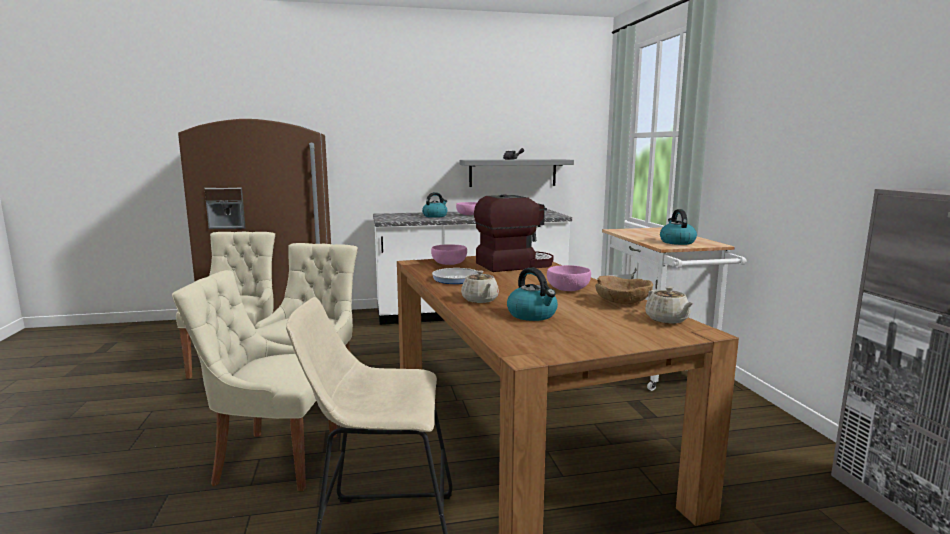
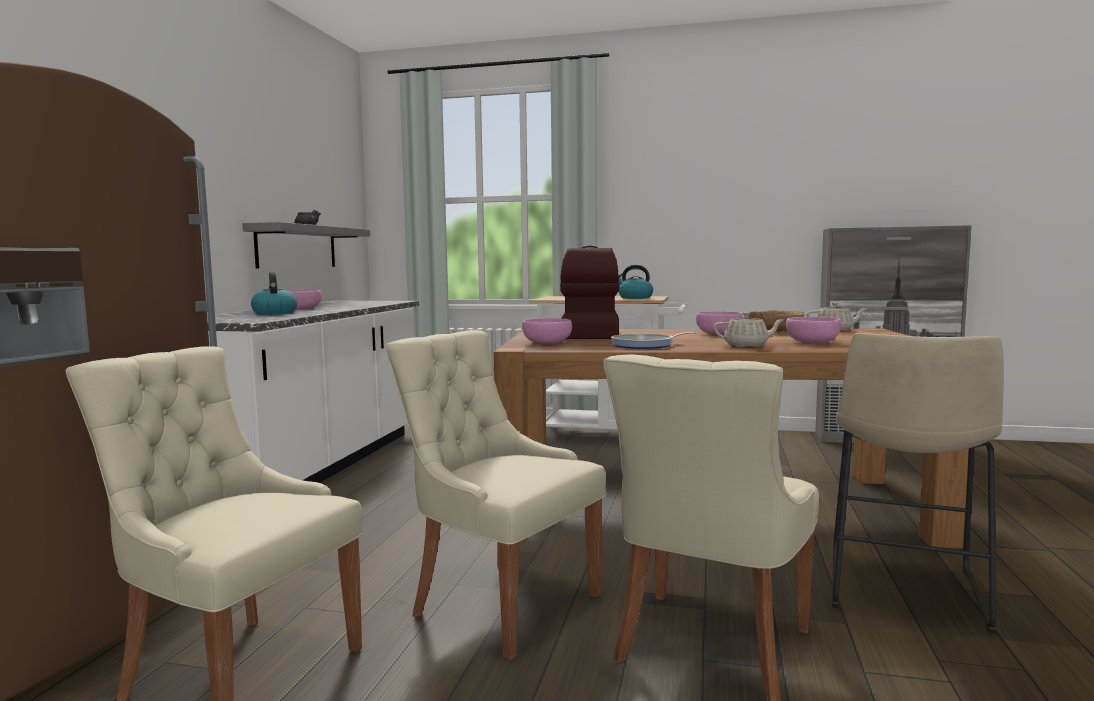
camera: 65 degrees left, 5 degrees down
(532, 315) = (811, 342): kettle -> pink bowl

